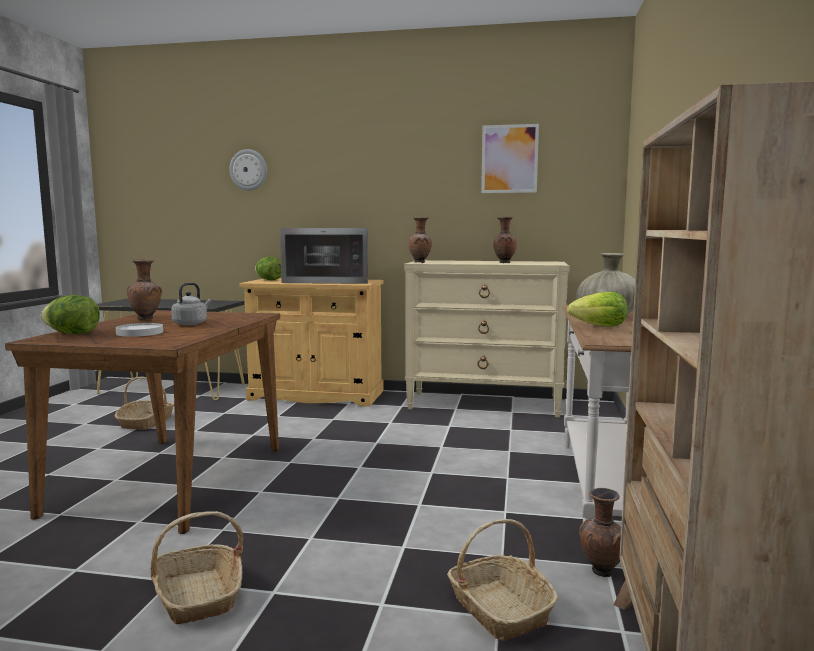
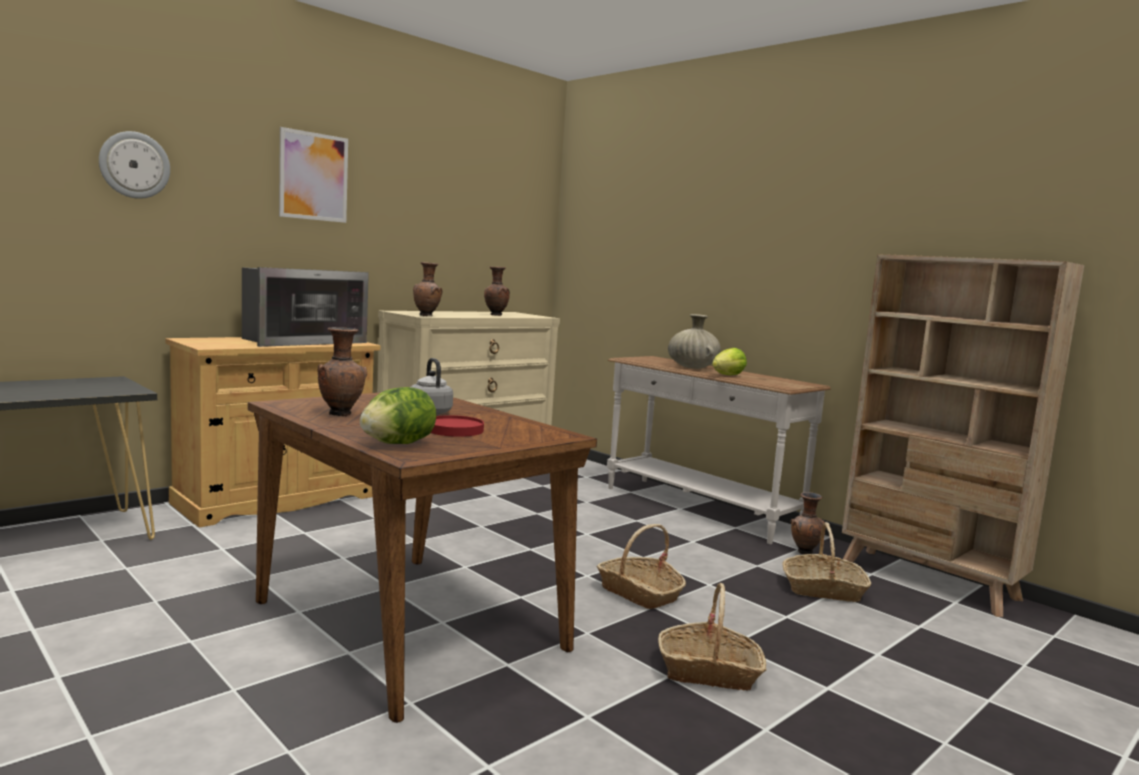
camera: 55 degrees left, 0 degrees up
(139, 333) = (454, 430): white plate -> red plate
(146, 422) = (143, 592): basket -> basket (639, 593)
(269, 280) = (205, 342): lettuce -> none
(509, 159) = (470, 200): picture -> picture (313, 176)

